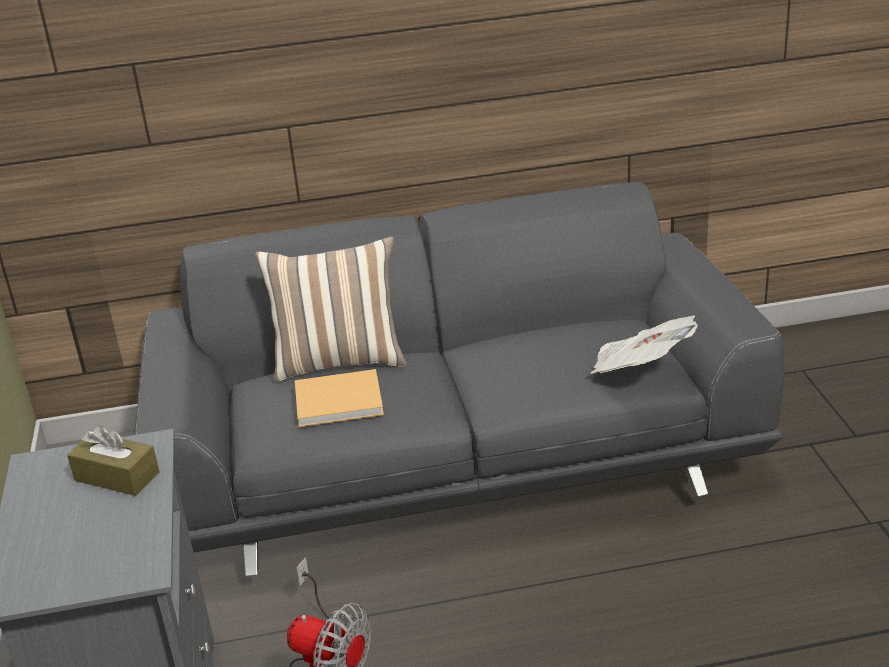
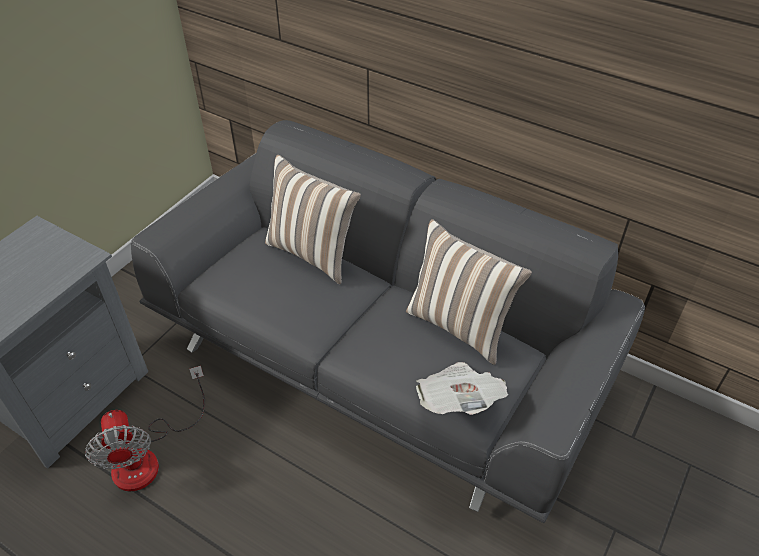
camera: 40 degrees right, 15 degrees up
(117, 476) = (49, 268): brown tissue box -> none
(342, 401) = (269, 286): beige book -> none
(560, 329) = (460, 325): none -> pillow

